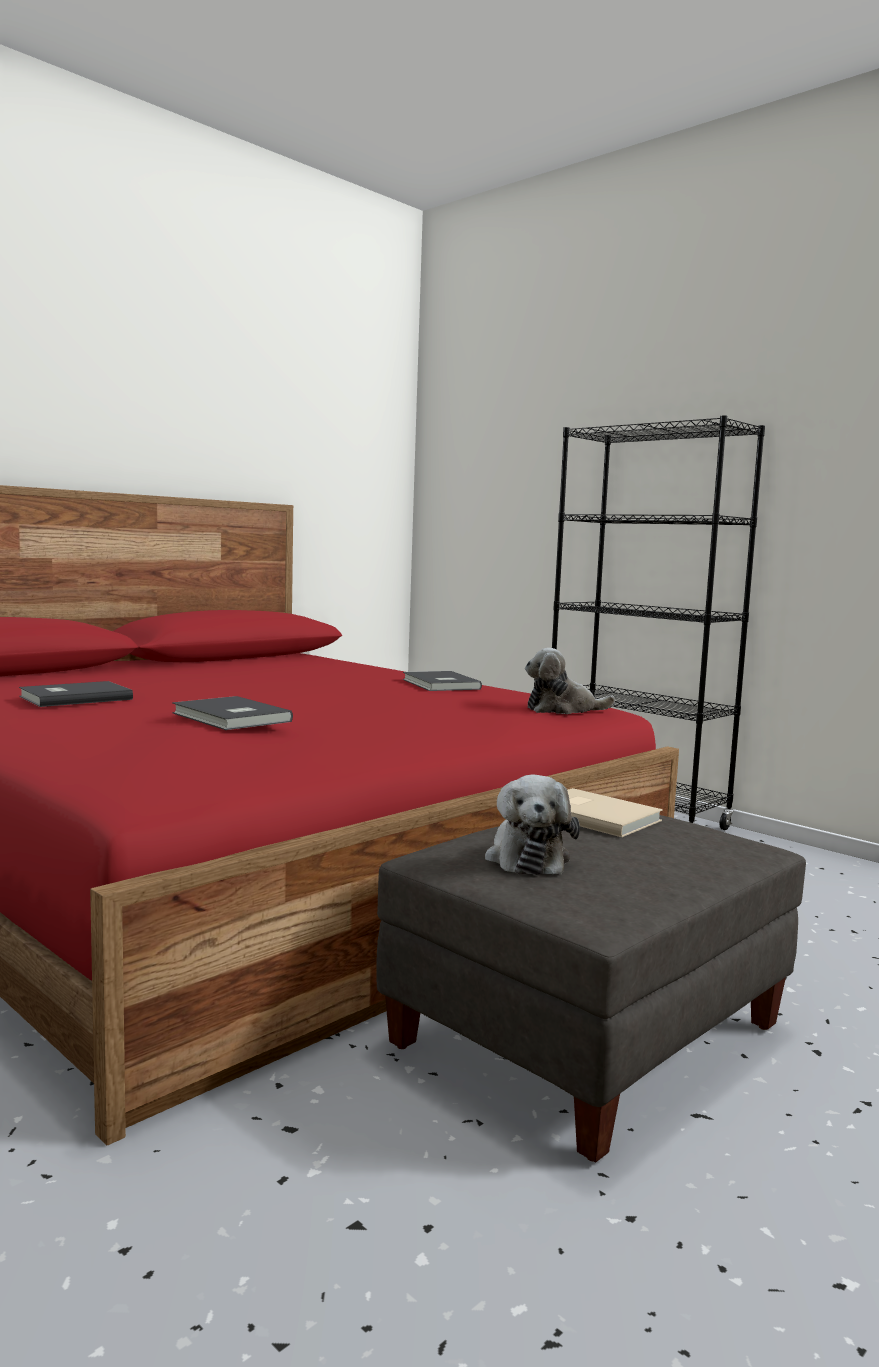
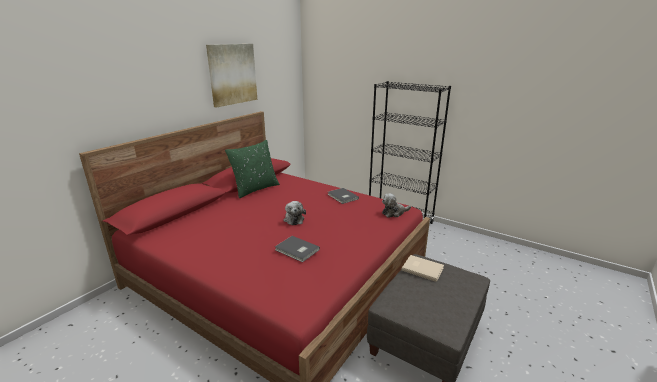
camera: 10 degrees left, 15 degrees up
(73, 697) = (224, 236): grey book -> none
(221, 400) = (232, 74): none -> picture
(225, 664) = (255, 189): none -> green pillow
(527, 858) = (414, 300): plush toy -> plush toy (294, 219)

